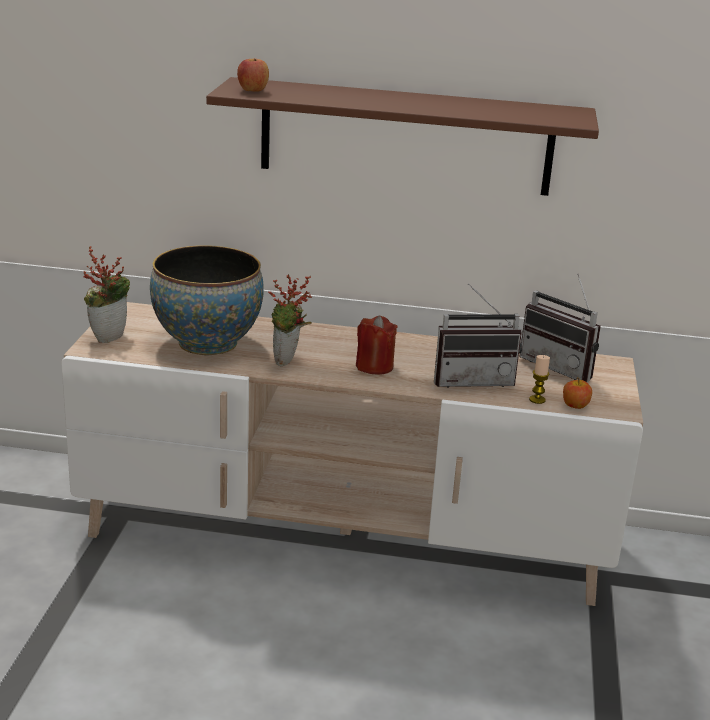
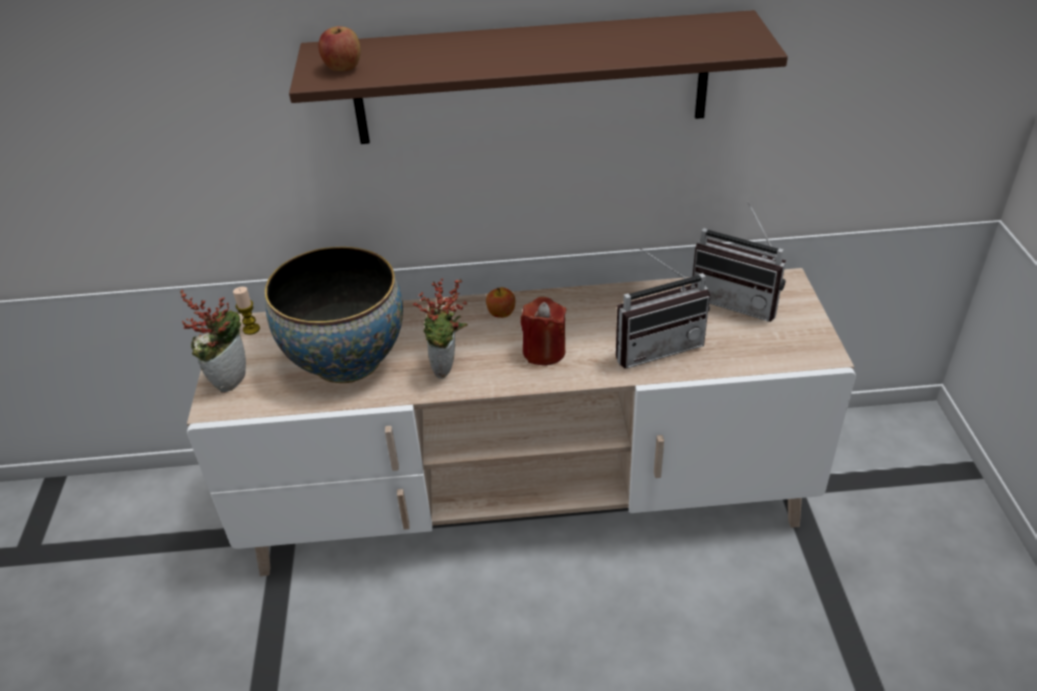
camera: 10 degrees left, 15 degrees up
(537, 400) = (734, 360): candle -> candle (251, 329)
(575, 405) = (776, 358): apple -> apple (501, 313)

